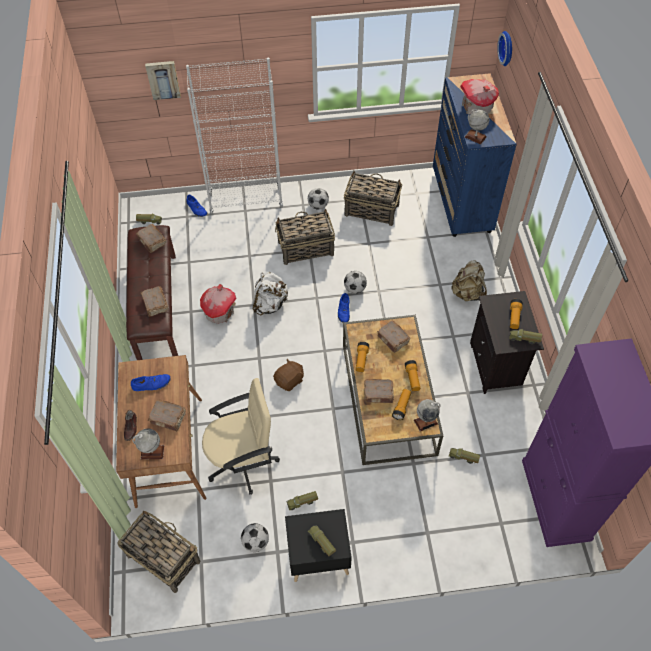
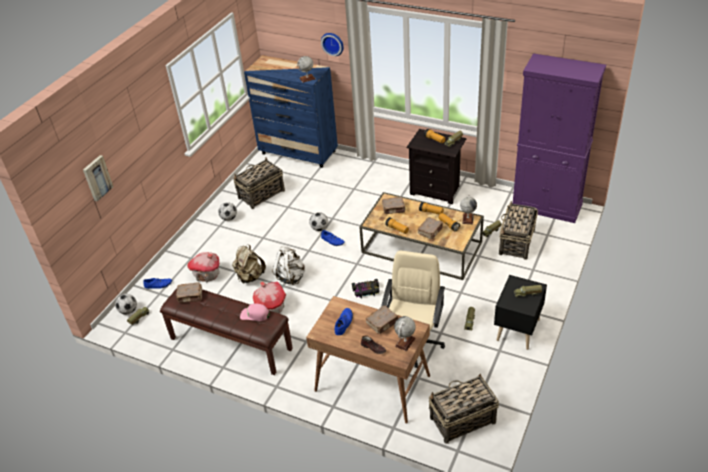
camera: 55 degrees left, 15 degrees down
(155, 305) = (255, 315): brown book -> pink cap
(246, 200) = (182, 254): white bookcase -> none
(255, 542) = (484, 359): football -> football (128, 311)
(289, 380) = (366, 291): brown plush toy -> toy car
(305, 248) = (260, 239): basket -> basket (516, 242)
(467, 293) = (372, 180): beige backpack -> beige backpack (250, 277)
(476, 107) = (284, 69): toy house -> toy house (207, 274)
(507, 48) = (272, 24): wall clock -> wall clock (333, 43)

